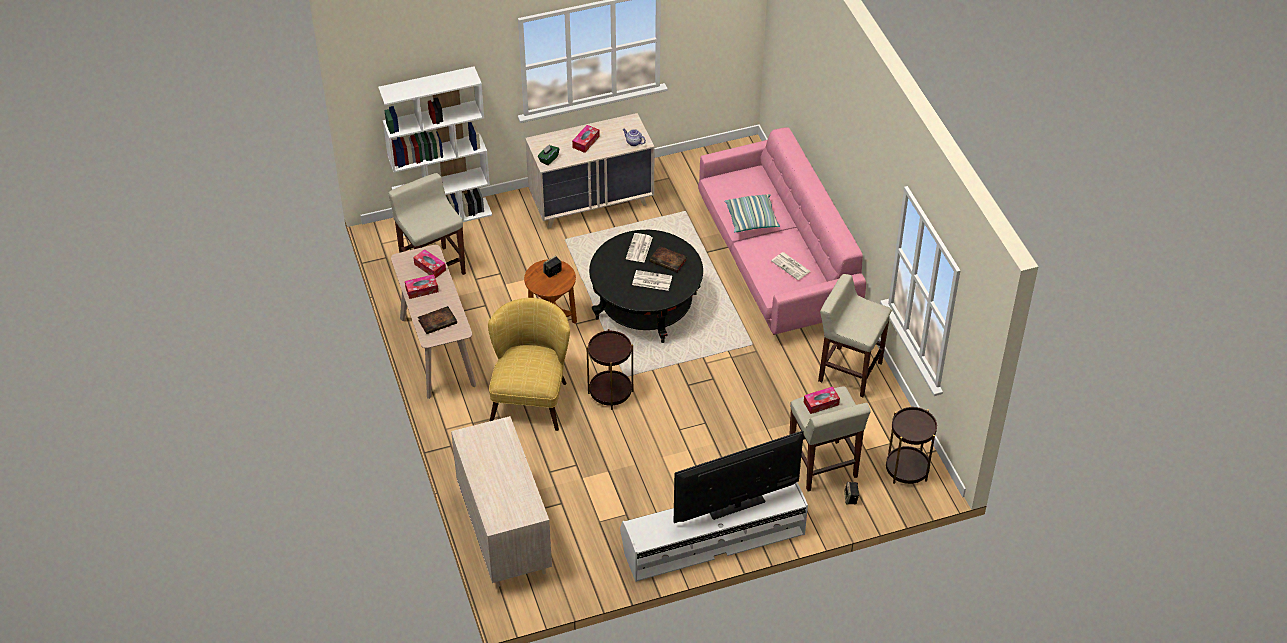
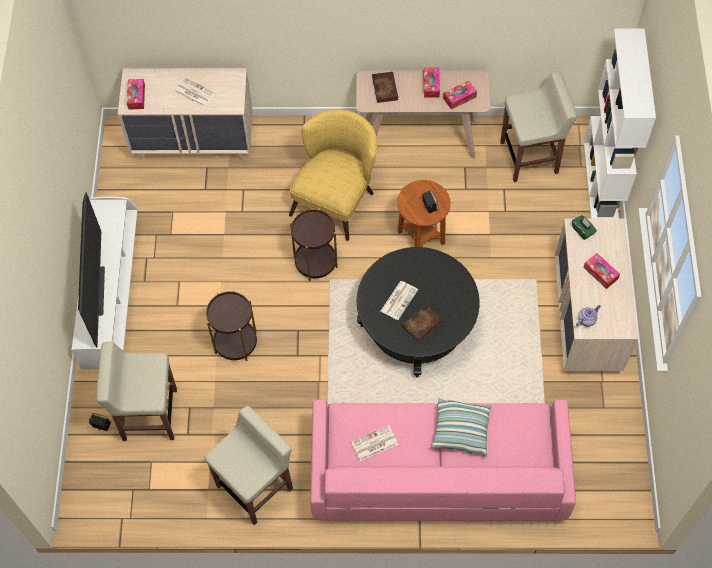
camera: 110 degrees right, 15 degrees up
(531, 395) = (337, 197): yellow armchair -> yellow armchair turned 90 degrees counterclockwise
(639, 248) = (449, 302): newspaper -> newspaper (194, 92)
(821, 403) = (149, 378): tissue box -> tissue box (136, 97)
(907, 469) = (111, 491): brown side table -> brown side table (235, 342)

